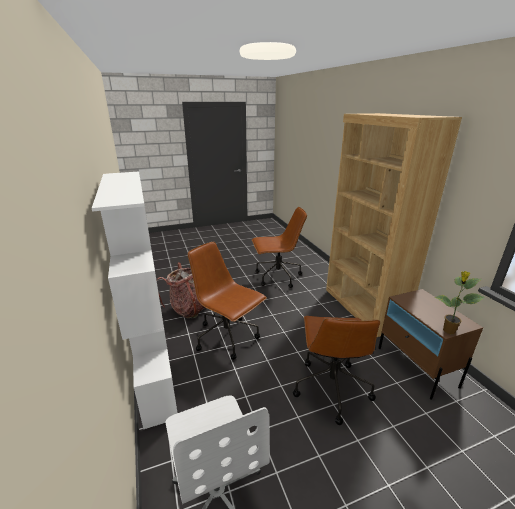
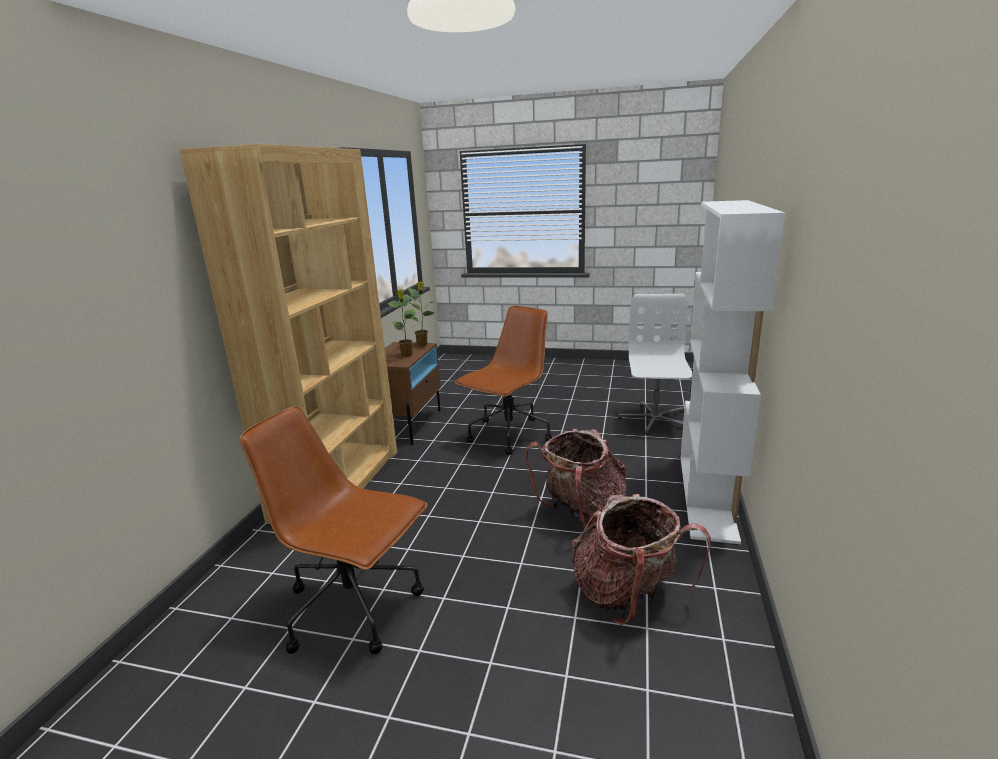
camera: 145 degrees left, 5 degrees down
(228, 337) = (581, 511): brown office chair -> backpack
(421, 309) = (407, 355): none -> potted plant

